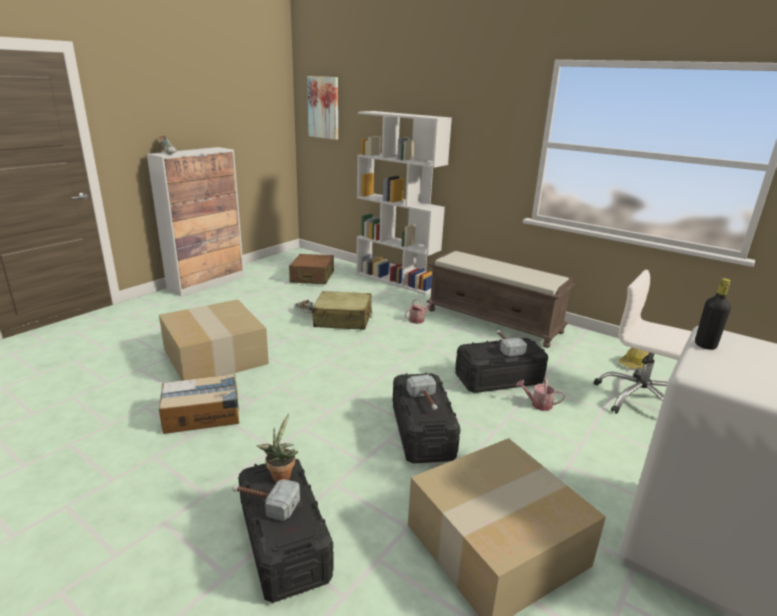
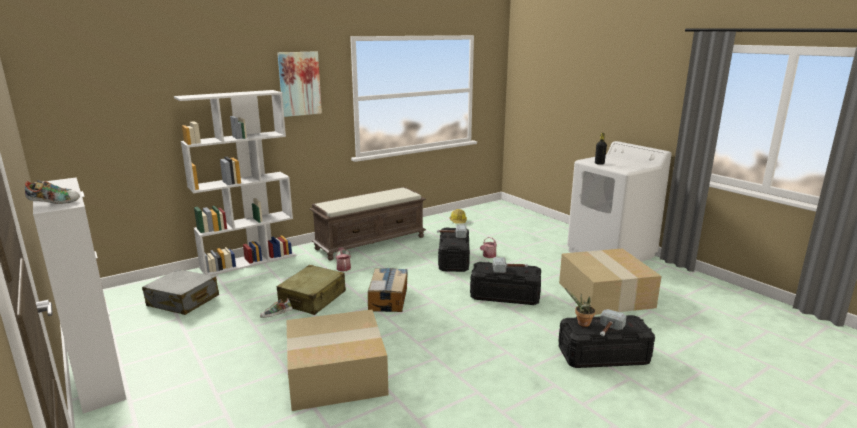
camera: 70 degrees left, 5 degrees down
(203, 415) = (447, 384): cardboard box -> cardboard box (388, 299)
(312, 277) = (183, 301): brown suitcase -> grey suitcase
(323, 107) = (83, 103): picture -> picture (299, 83)
(638, 399) = (494, 231): white office chair -> none

